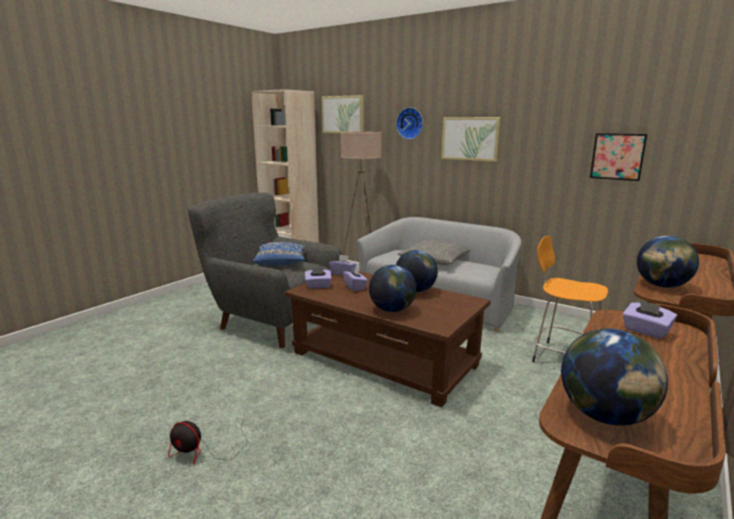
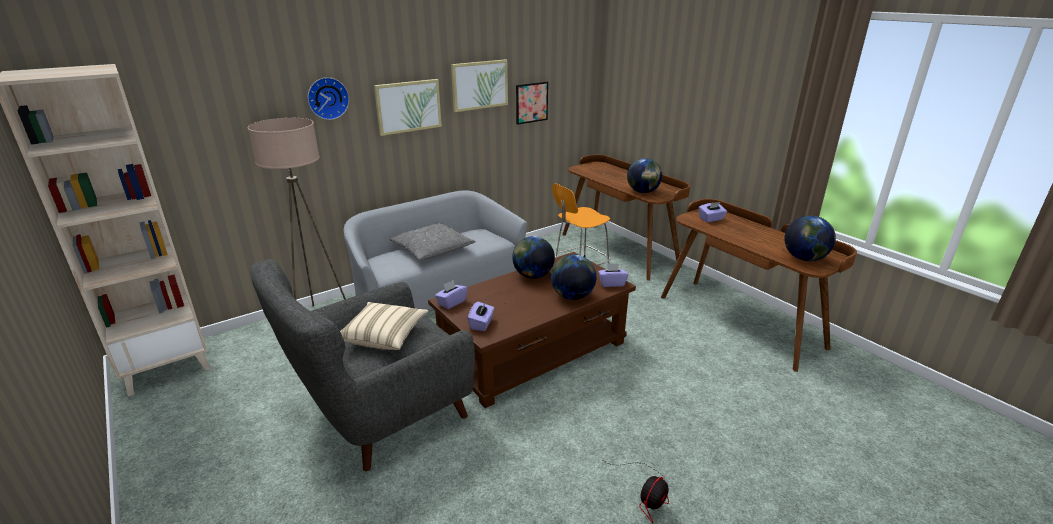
camera: 70 degrees left, 10 degrees up
(281, 263) = (384, 336): blue pillow -> beige pillow
(343, 114) = (196, 99): picture -> picture (479, 85)
(355, 287) = (500, 303): purple tissue box -> purple tissue box (611, 283)

